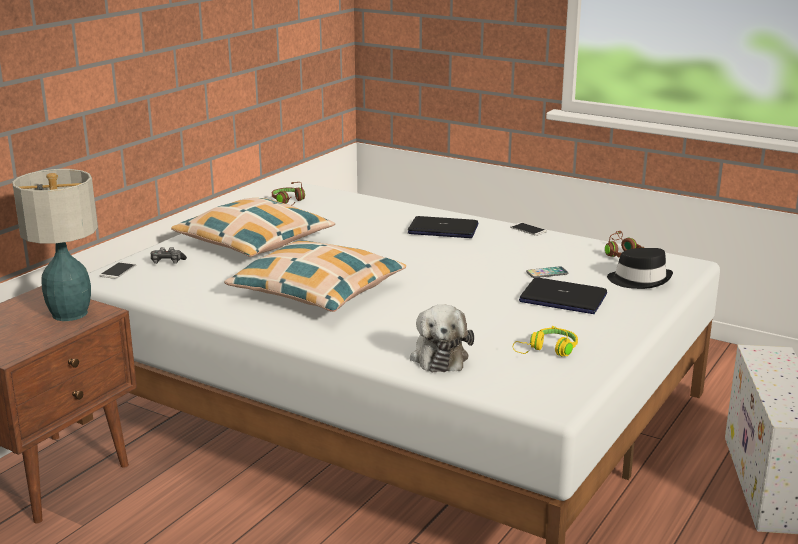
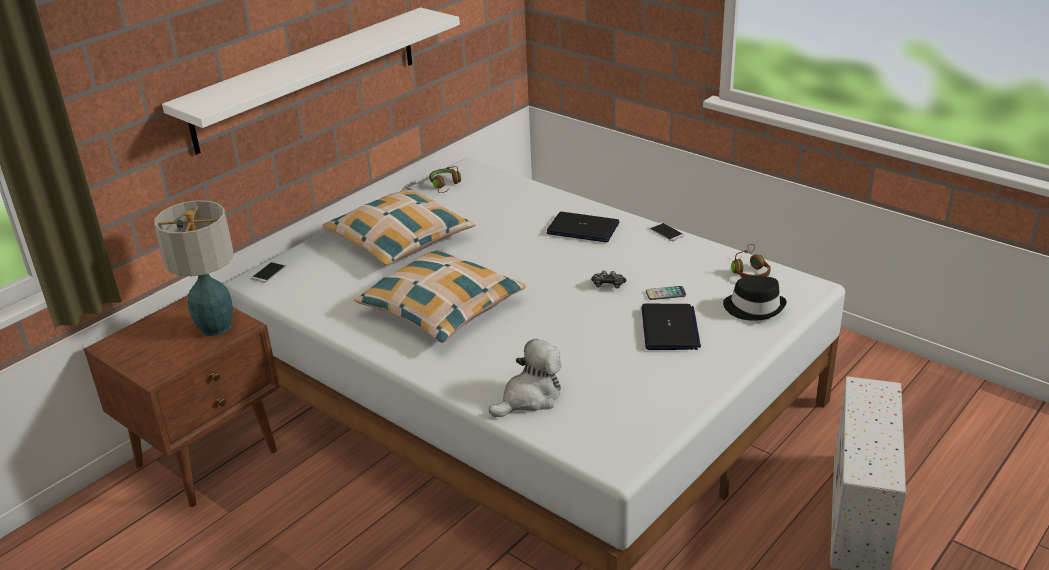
camera: 10 degrees right, 10 degrees up
(159, 71) = (307, 78): none -> white shelf
(167, 262) = (315, 263): game controller -> game controller (608, 285)
(439, 356) = (530, 398): plush toy -> plush toy turned 135 degrees counterclockwise
(548, 350) = (633, 396): yellow headphones -> none
(562, 298) = (669, 329): laptop -> laptop turned 120 degrees counterclockwise

